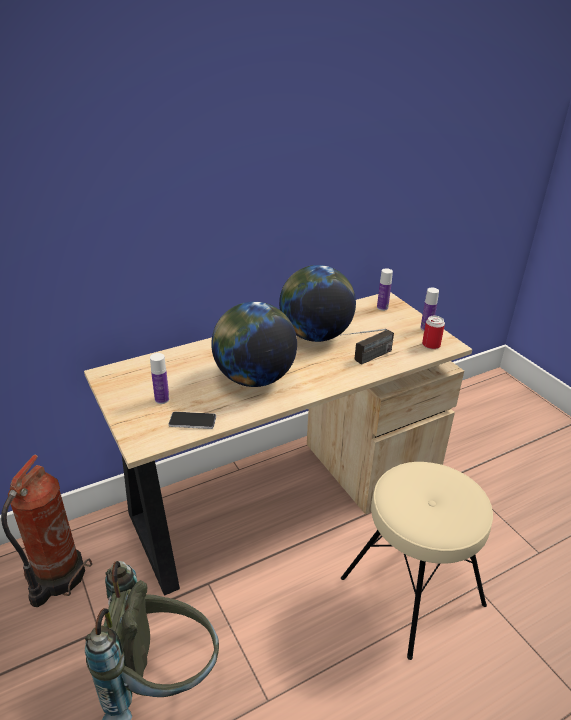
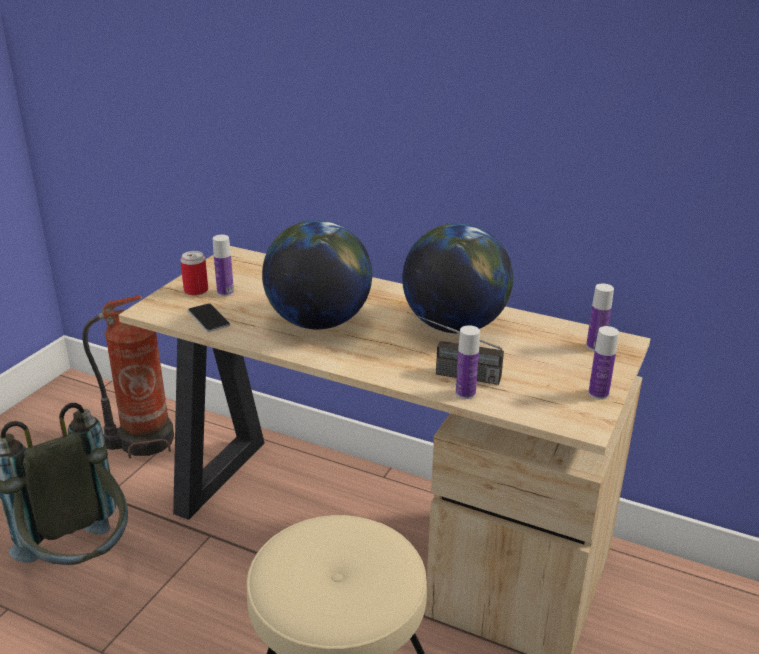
camera: 55 degrees right, 5 degrees down
(390, 364) = (465, 393): none -> bottle
(431, 345) = (560, 410): can -> can (196, 291)

